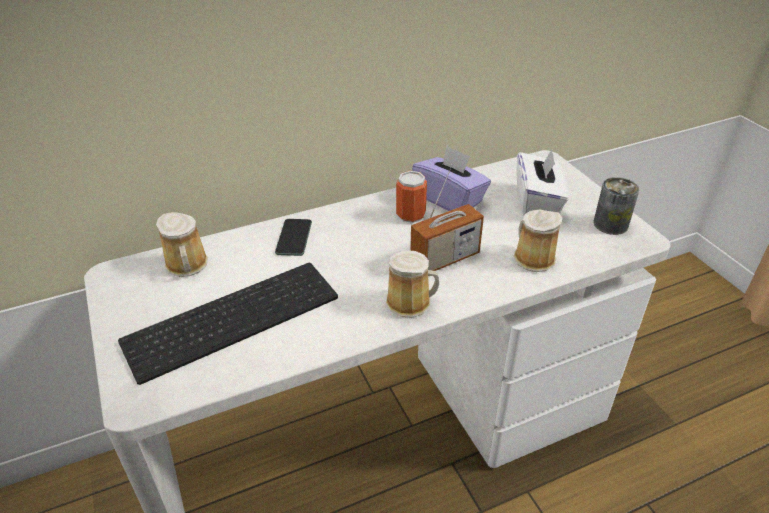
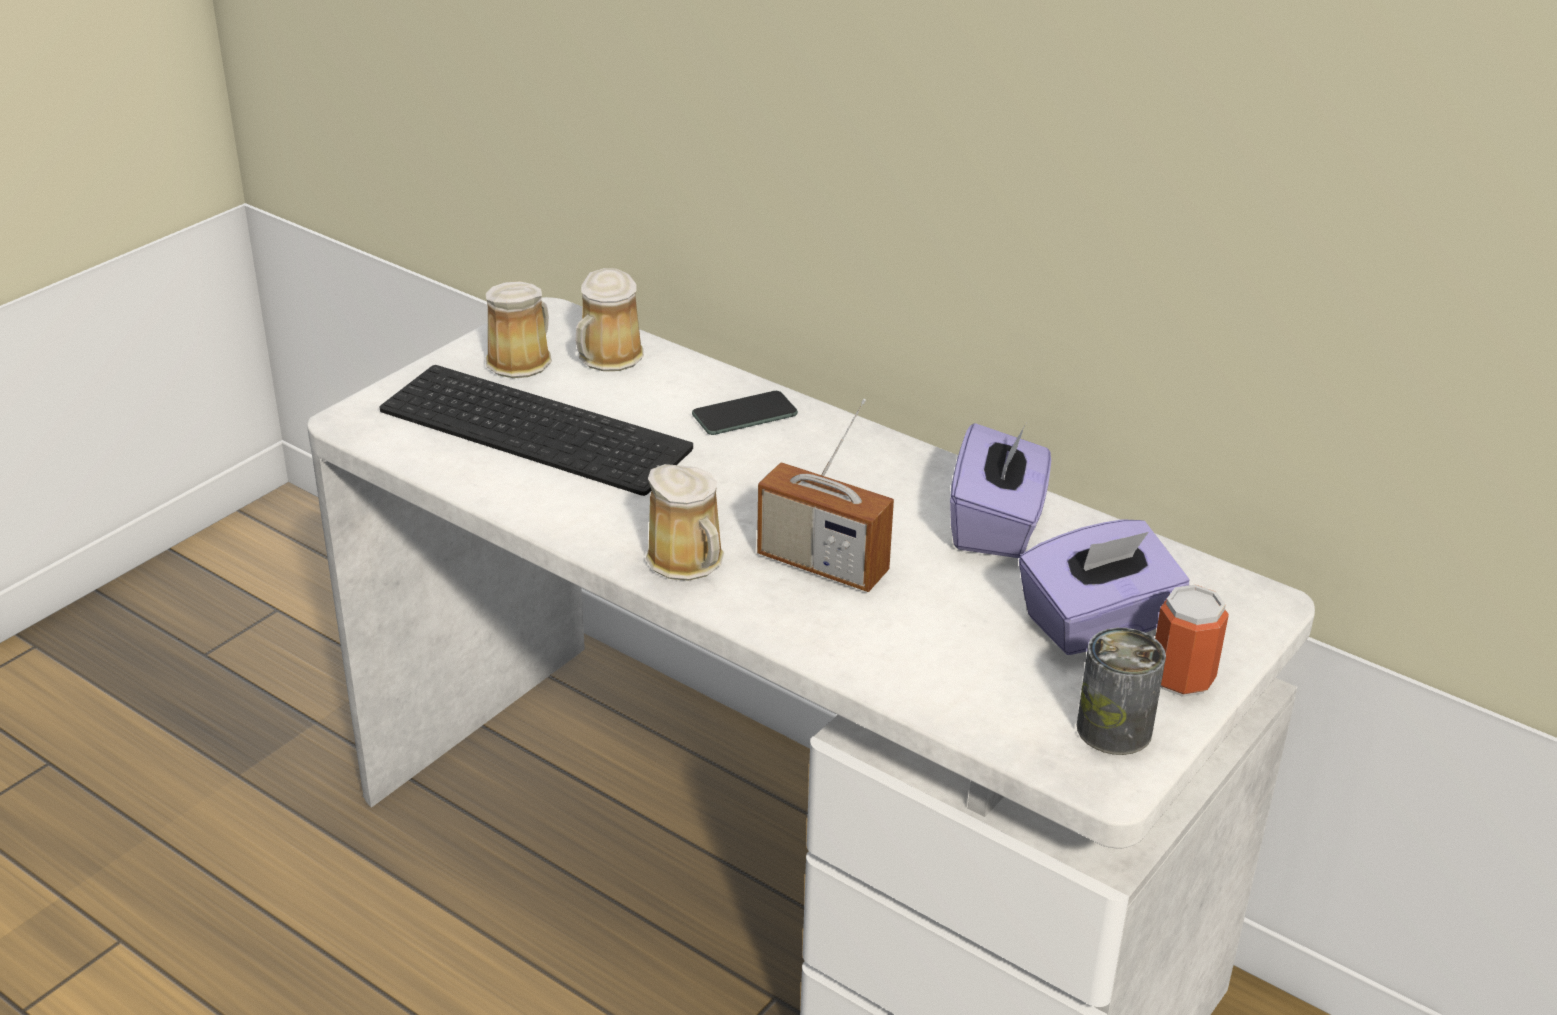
camera: 60 degrees right, 5 degrees down
(410, 215) = (909, 498): can -> can (1182, 678)
(532, 257) = (912, 654): mug -> mug (522, 360)
(537, 201) = (1097, 624): white tissue box -> purple tissue box

